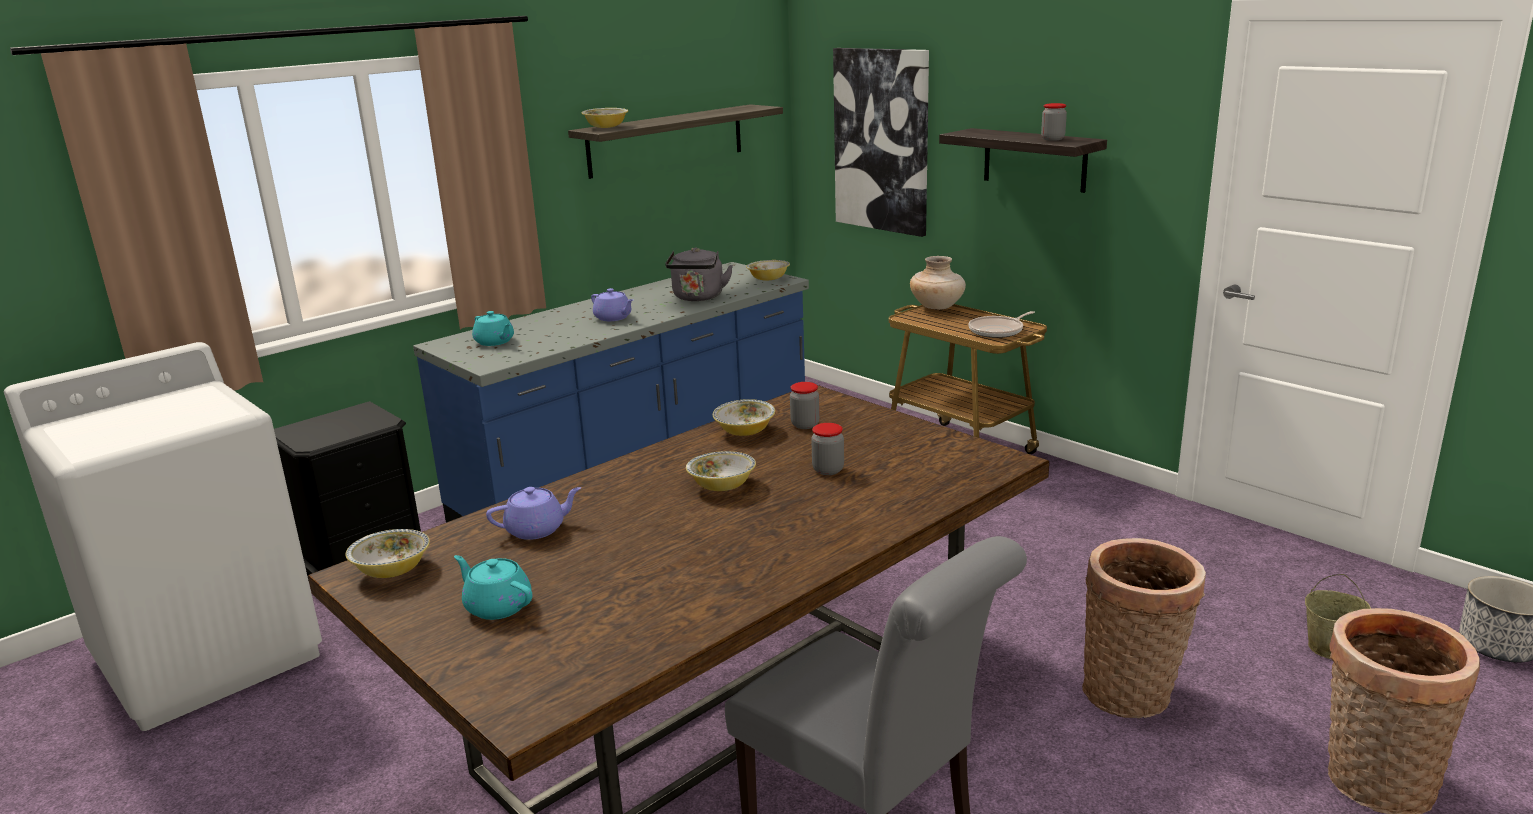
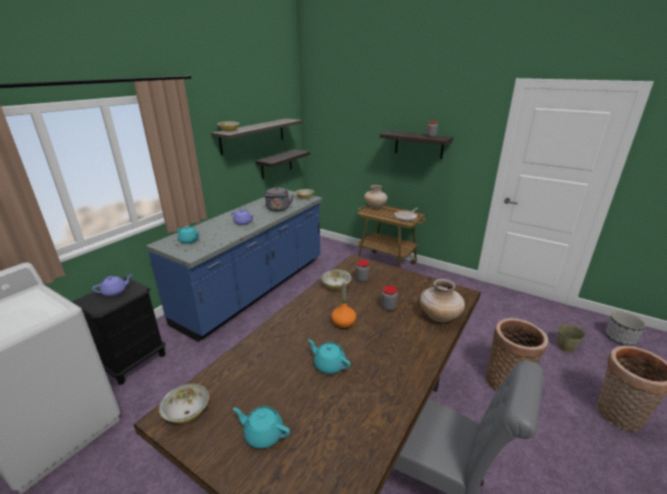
camera: 15 degrees left, 5 degrees up
(537, 529) = (260, 367): purple teapot -> purple teapot (115, 291)
(657, 537) = (329, 364): none -> turquoise teapot
(722, 486) = (343, 323): bowl -> orange bottle
(723, 206) = (276, 164): none -> shelf
(882, 140) = (346, 135): picture -> none
(924, 491) = (439, 316): none -> beige vase

